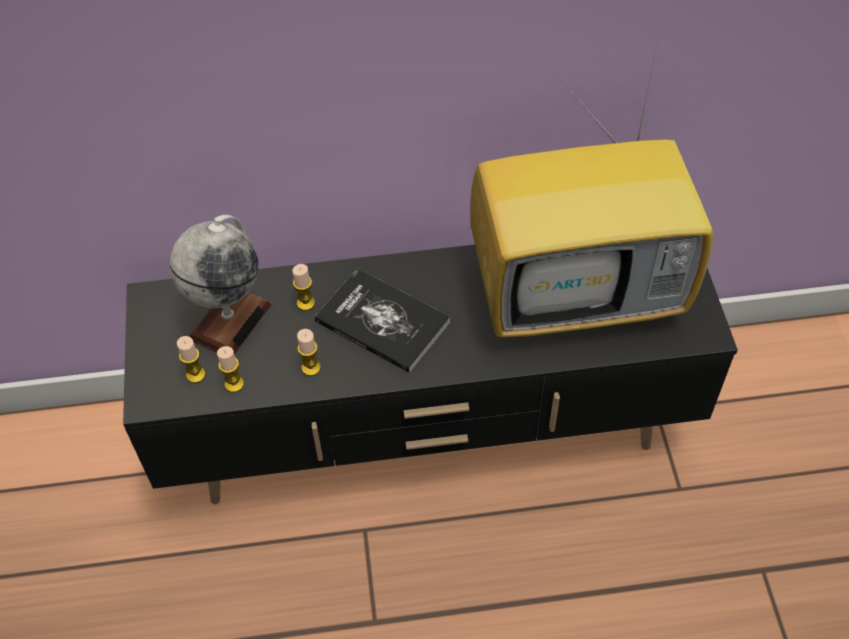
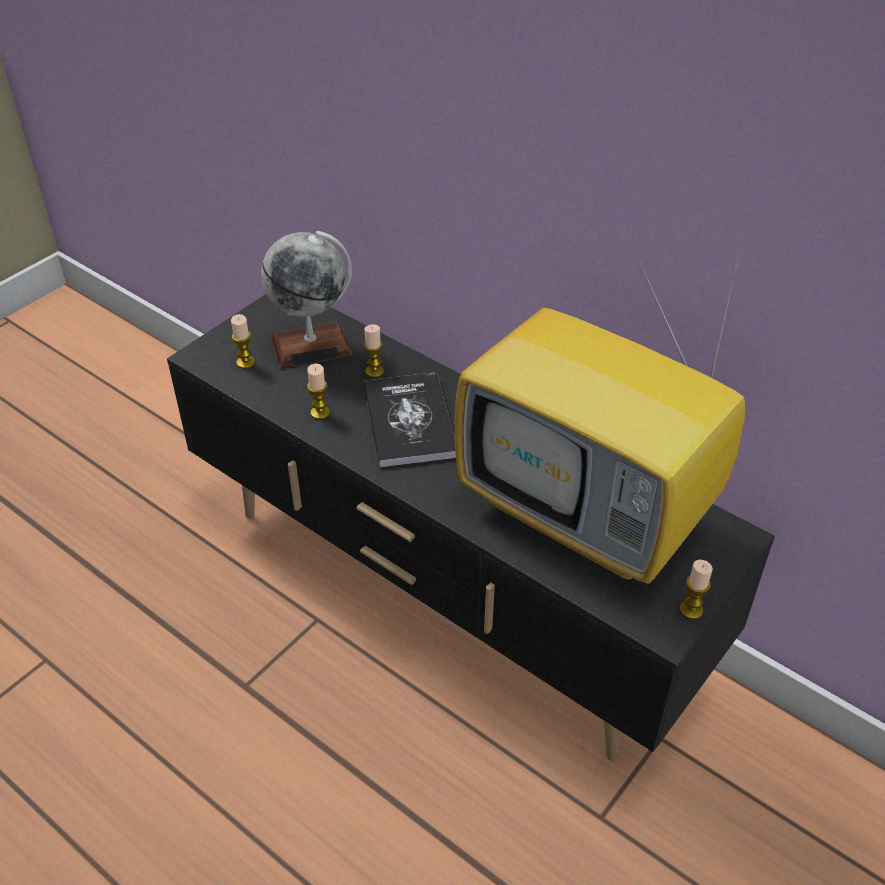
camera: 45 degrees right, 10 degrees down
(234, 384) = (259, 385): candle -> candle (691, 610)

